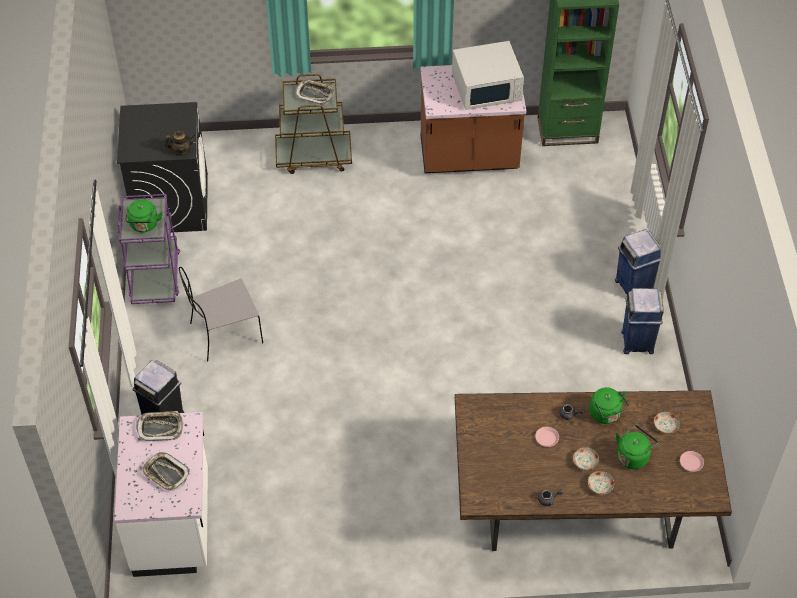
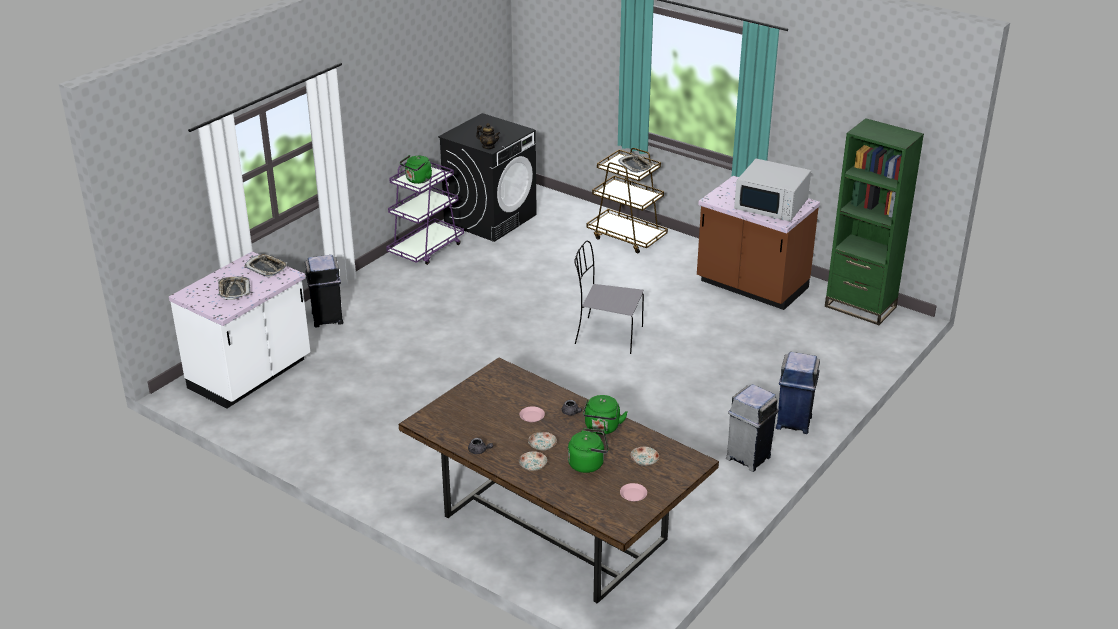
camera: 40 degrees right, 20 degrees down
(224, 334) = (429, 298): grey chair -> grey chair (607, 335)
(637, 341) = (749, 457): blue trash can -> grey trash can

